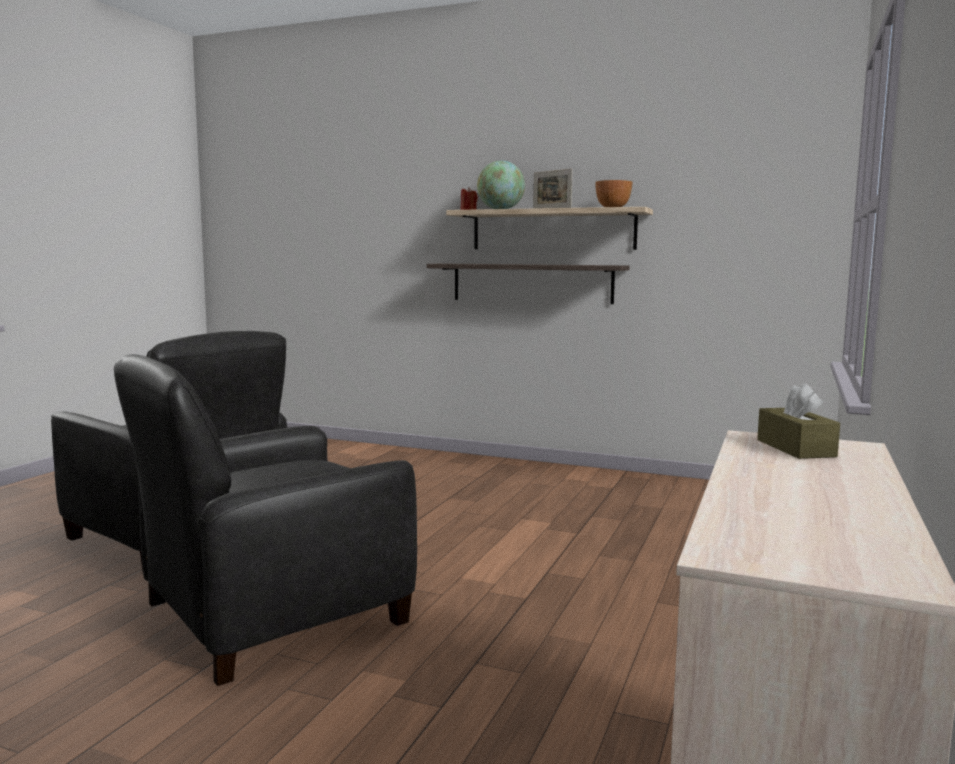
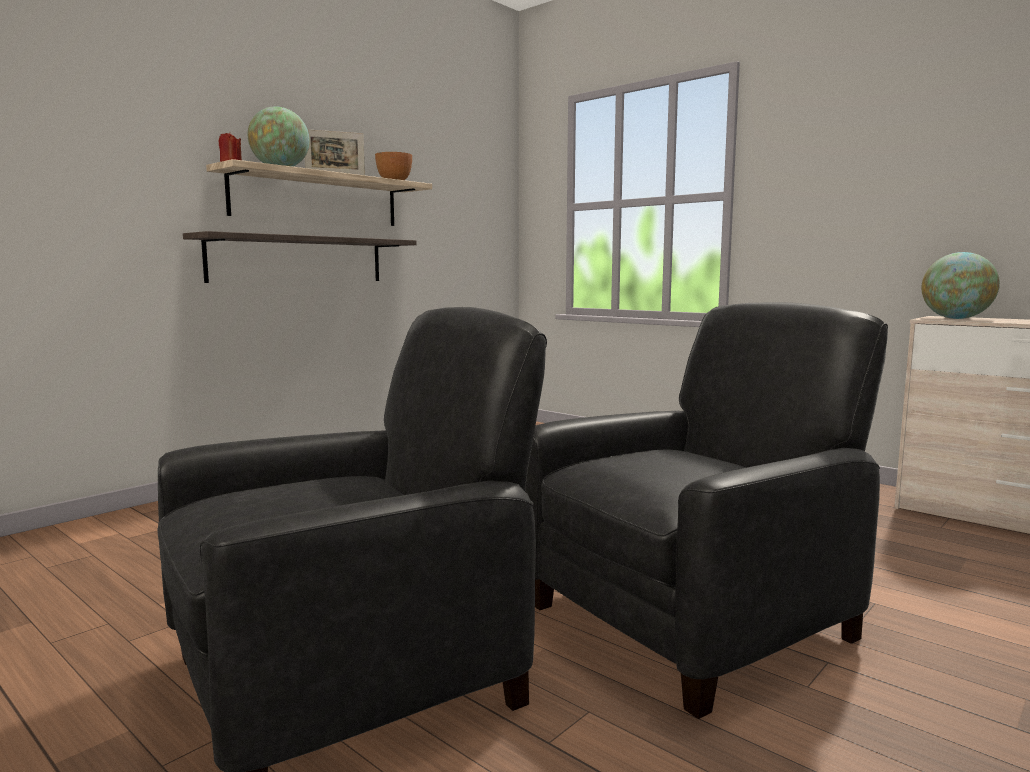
camera: 70 degrees left, 0 degrees up
(271, 614) = (692, 620): black armchair -> black armchair turned 105 degrees counterclockwise
(795, 448) = (956, 318): brown tissue box -> globe

